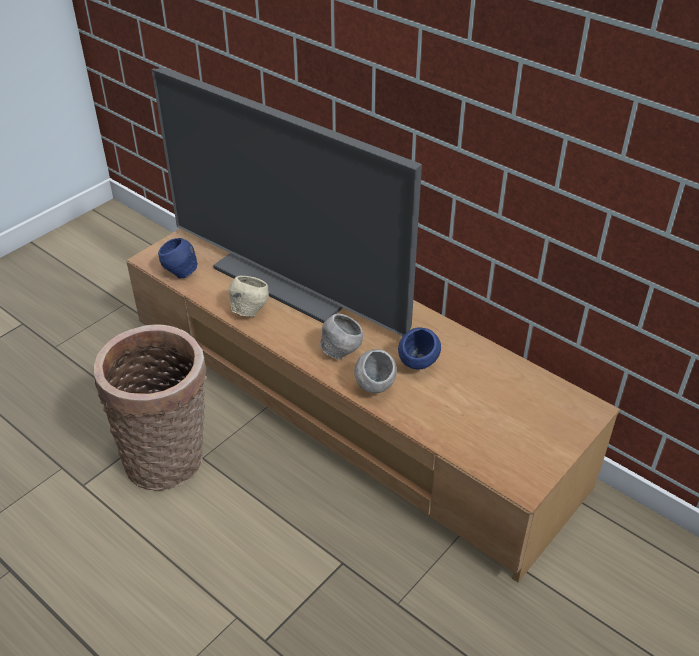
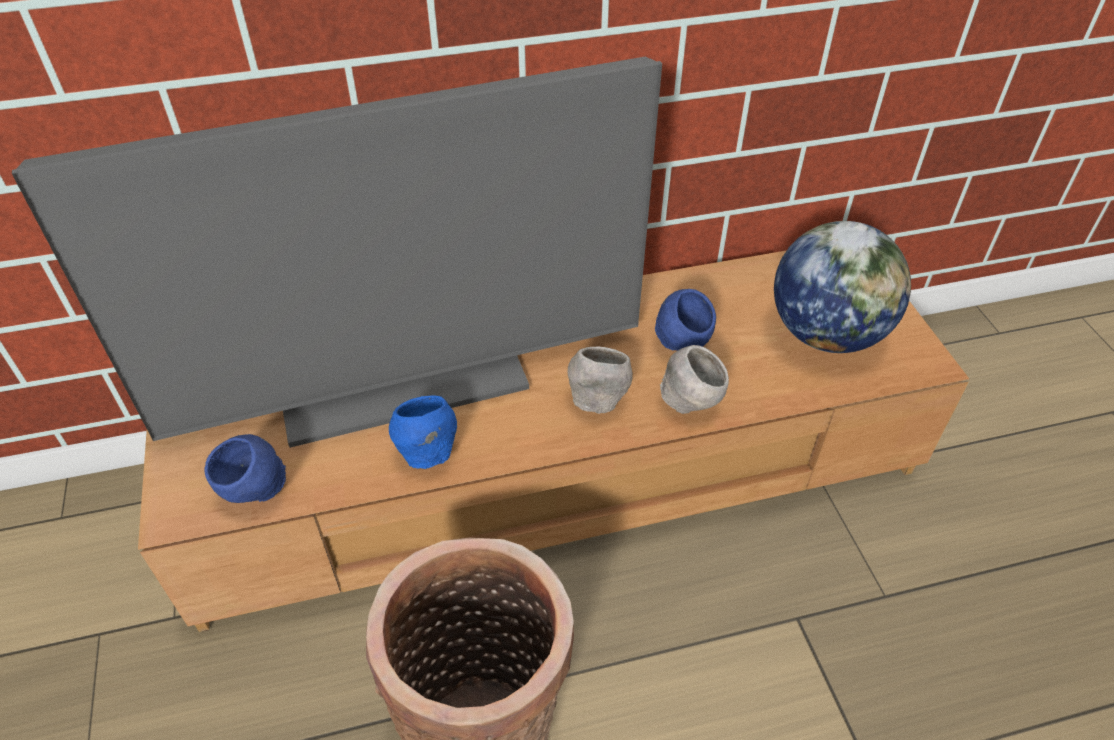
camera: 55 degrees left, 5 degrees up
(249, 311) = (427, 453): beige bowl -> blue bowl
(497, 426) = (826, 334): none -> globe

